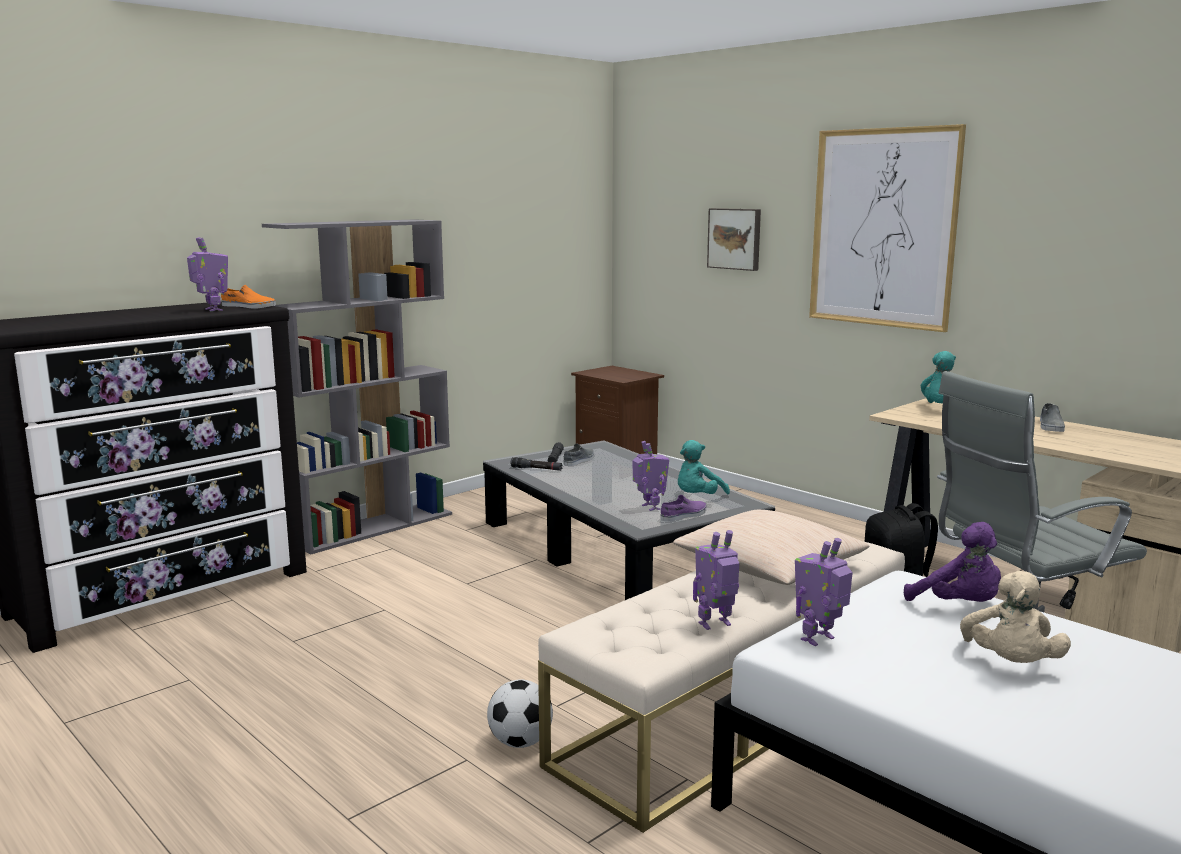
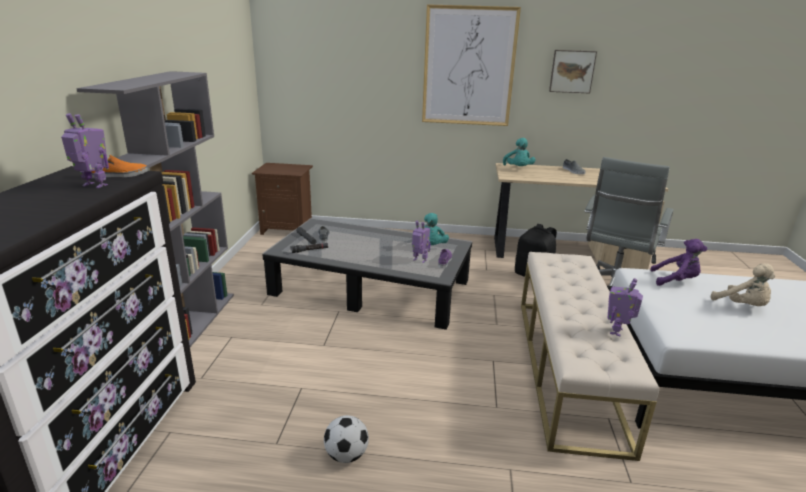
camera: 40 degrees left, 10 degrees up
(520, 742) = (516, 441): football -> football (346, 455)
(735, 238) = (363, 73): picture -> picture (572, 71)
(769, 567) = (567, 284): beige pillow -> none
(819, 639) = (677, 323): toy robot -> none

